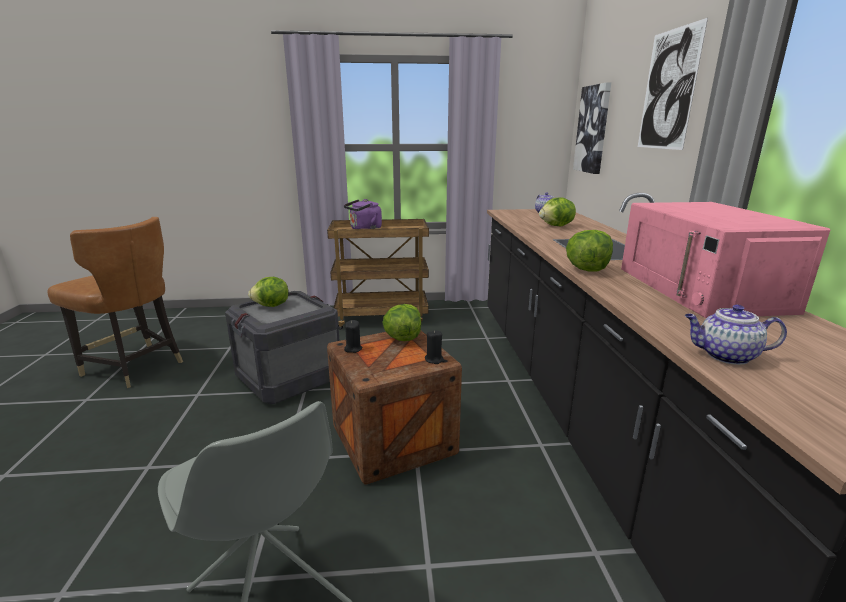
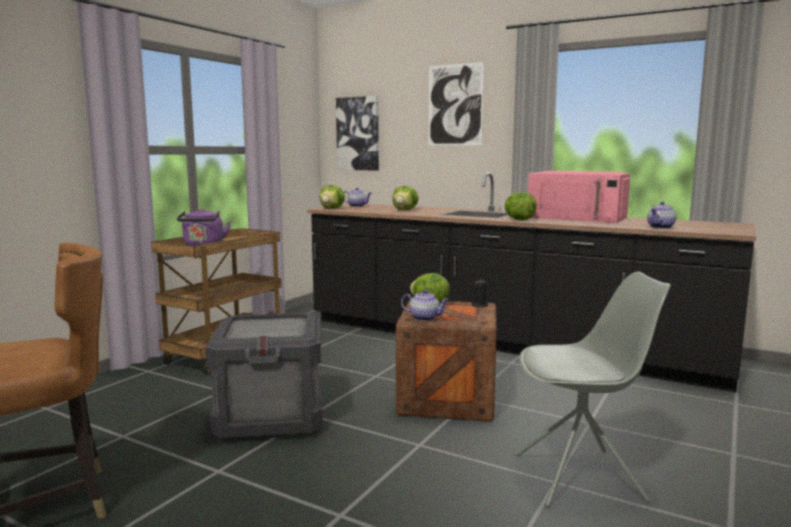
camera: 55 degrees left, 10 degrees down
(271, 306) = (250, 330): lettuce -> lettuce (332, 208)
(353, 349) = (425, 318): black candle -> teapot

